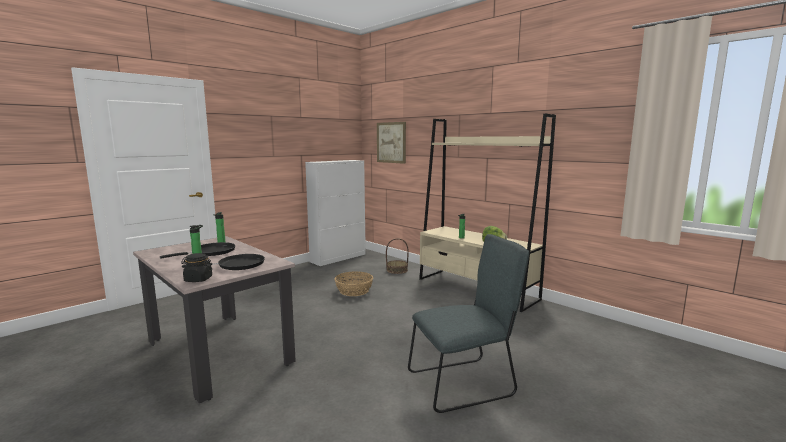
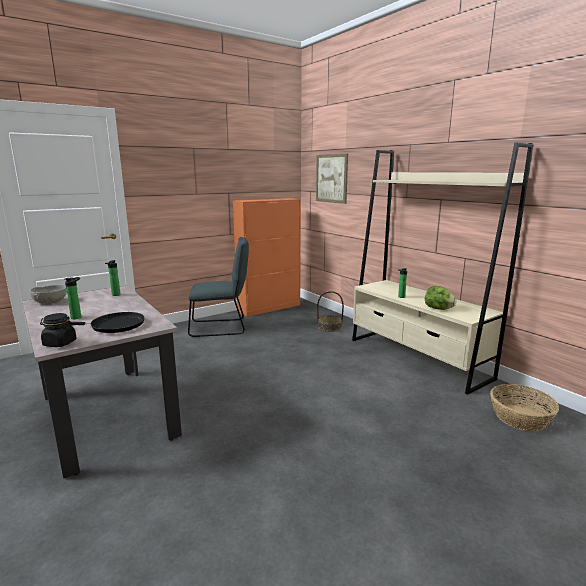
camera: 10 degrees right, 5 degrees up
(162, 251) = (50, 301): none -> grey bowl
(211, 252) = (97, 306): black frying pan -> none
(338, 258) = (269, 308): white cabinet -> orange cabinet
(353, 290) = (273, 350): basket -> basket (519, 417)
(465, 383) = (370, 489): grey chair -> grey chair (221, 327)

